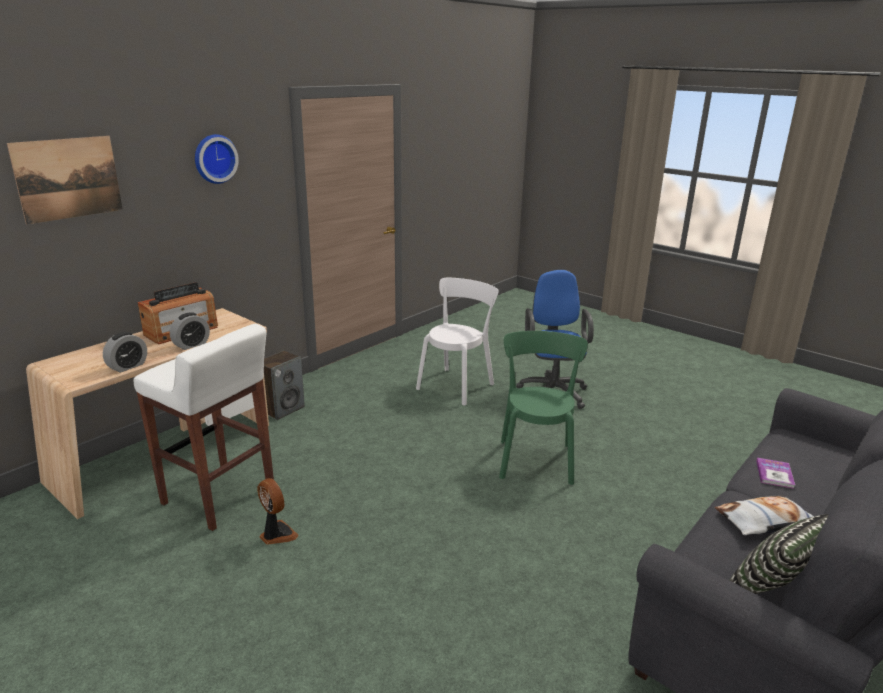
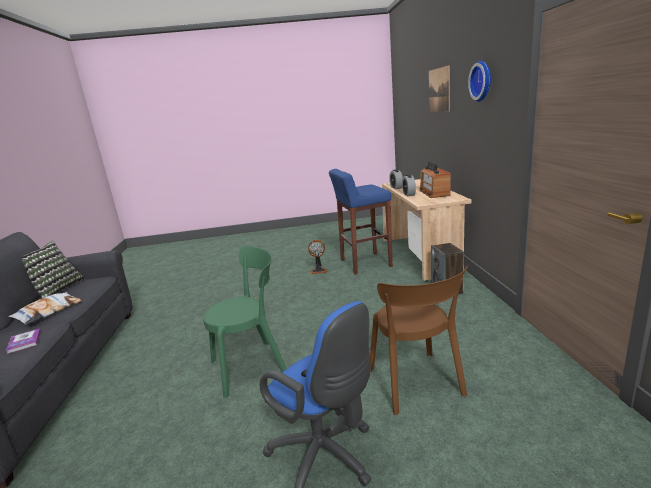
camera: 135 degrees right, 5 degrees down
(219, 497) = (364, 263): white stool -> blue stool
(457, 385) = (416, 384): white chair -> brown chair
(536, 459) = (252, 366): green chair -> green chair turned 75 degrees counterclockwise

